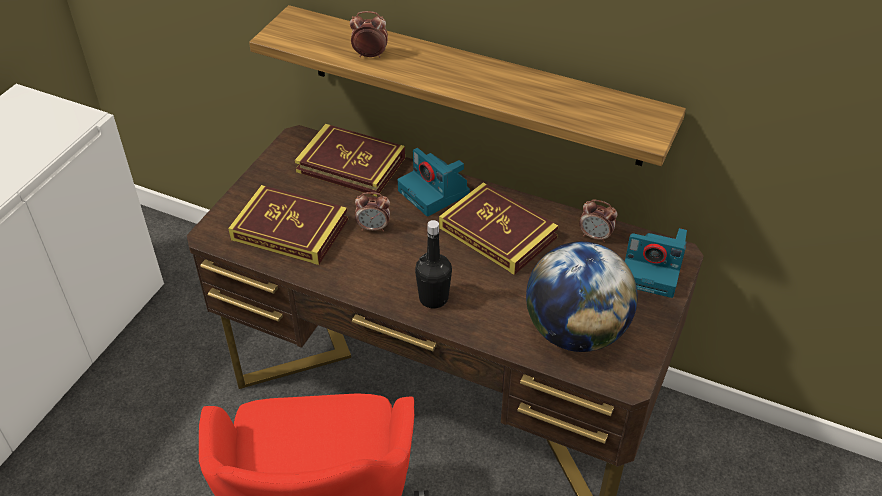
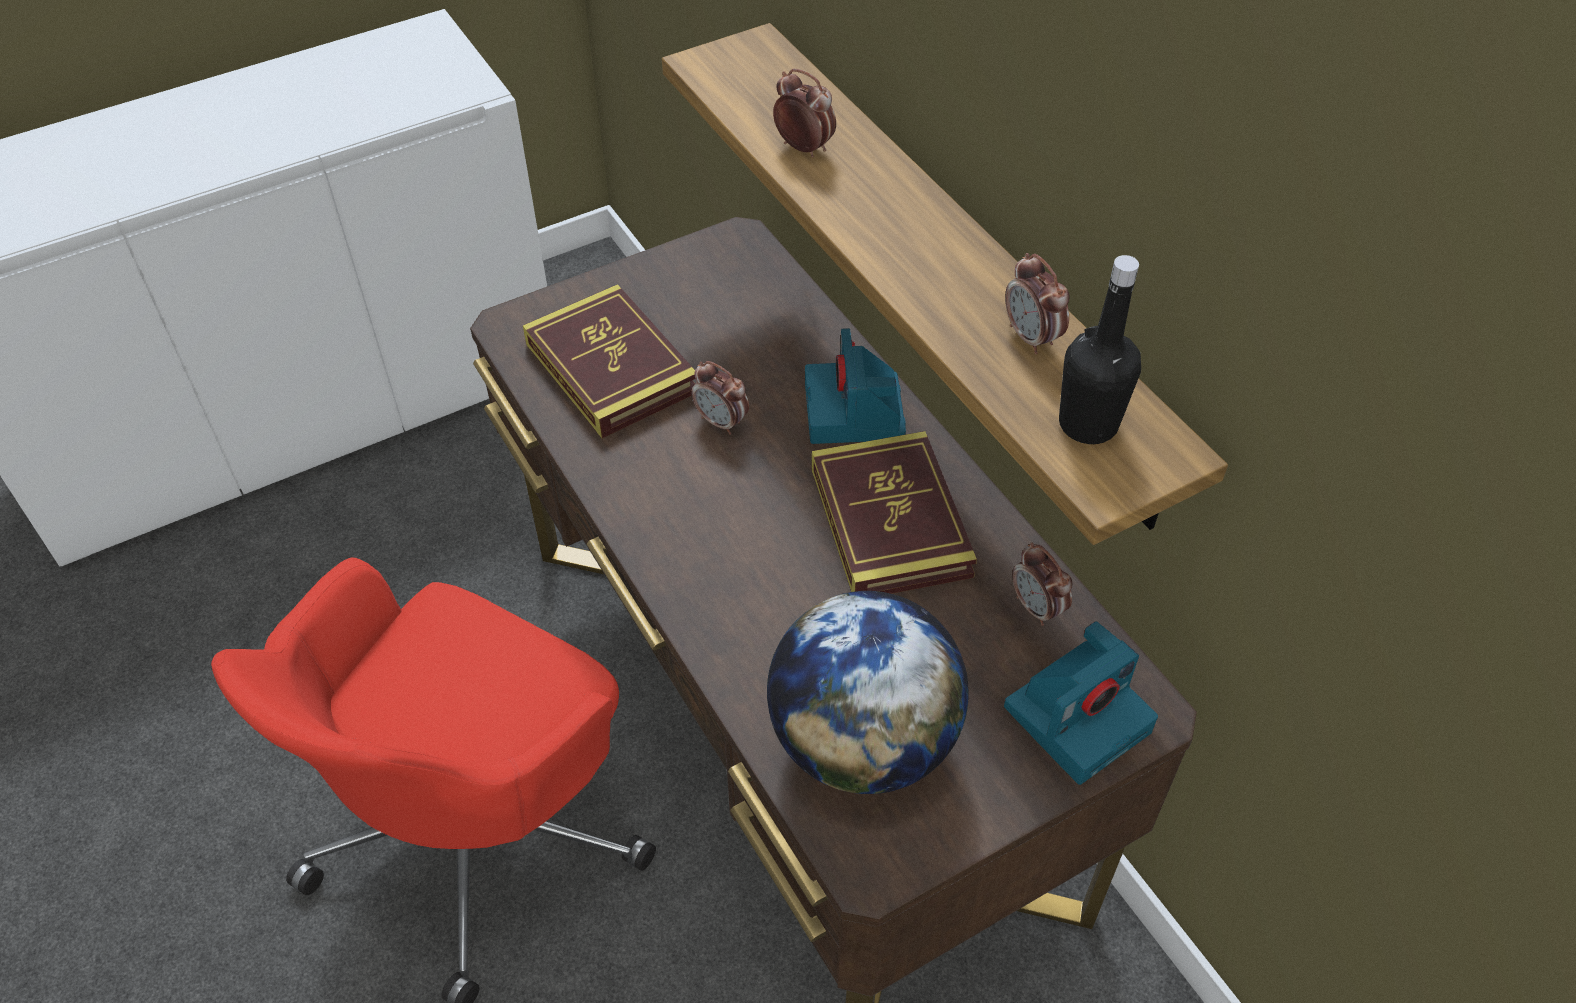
camera: 35 degrees right, 5 degrees up
(351, 165) = (775, 312): book -> none
(433, 298) = (707, 572): black bottle -> black bottle (1088, 424)
(559, 93) = (1031, 338): none -> alarm clock
(653, 271) = (1078, 716): camera -> camera turned 90 degrees counterclockwise

